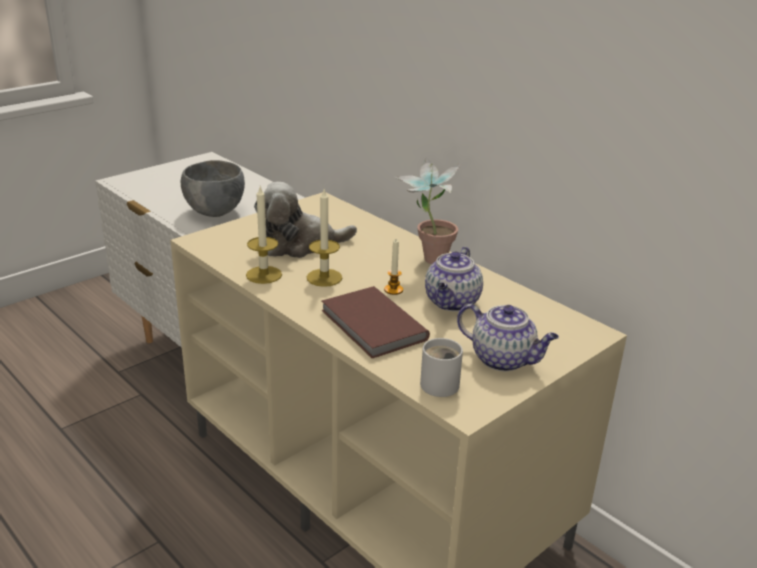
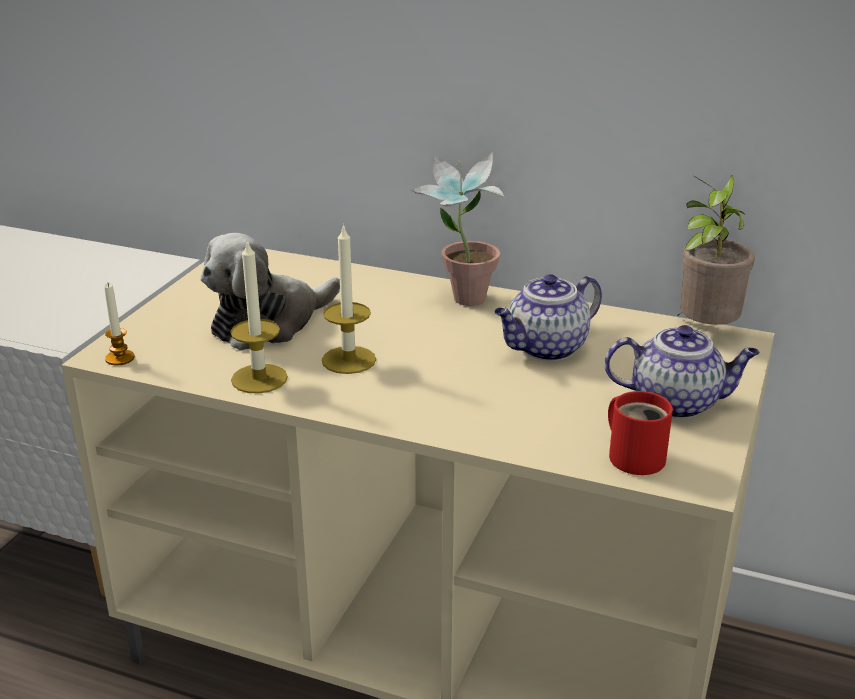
camera: 25 degrees left, 0 degrees up
(214, 212) = (75, 309): grey bowl -> none
(372, 326) = (477, 407): brown book -> none
(393, 290) = (456, 352): candle -> candle (120, 358)
(440, 382) = (635, 455): white mug -> red mug
(452, 303) = (546, 349): teapot -> teapot turned 60 degrees clockwise
(574, 320) = (704, 332): none -> potted plant

